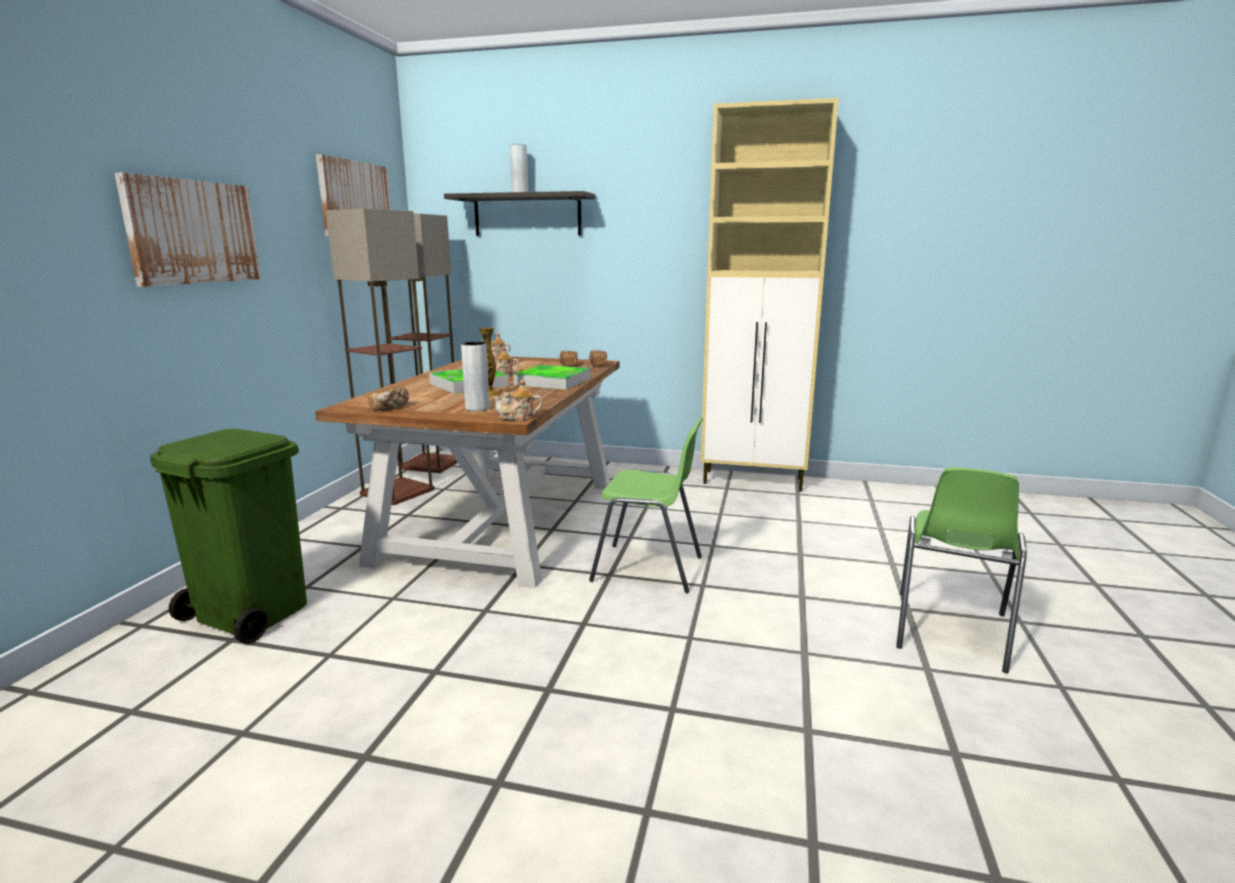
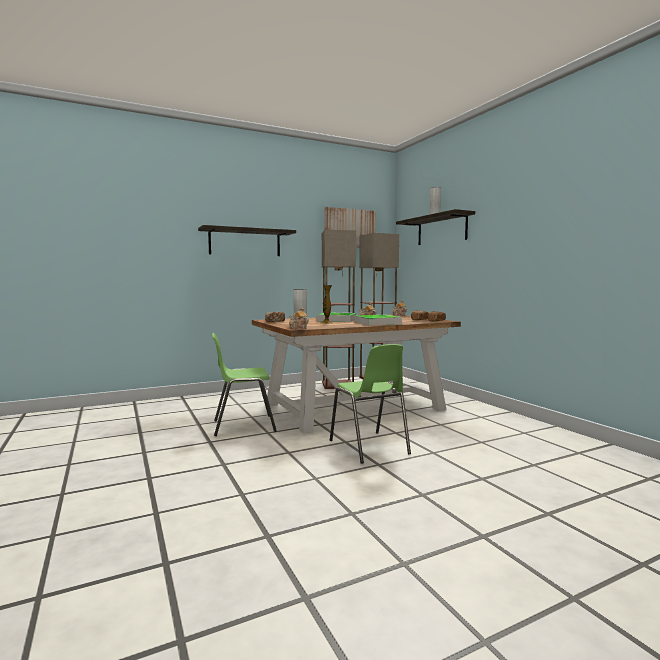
camera: 50 degrees right, 10 degrees down
(193, 232) = (245, 242): picture -> shelf
(250, 612) = (209, 405): green trash can -> none
(754, 481) = (559, 436): beige cabinet -> none
(949, 631) = (481, 562): green chair -> green chair (243, 425)

